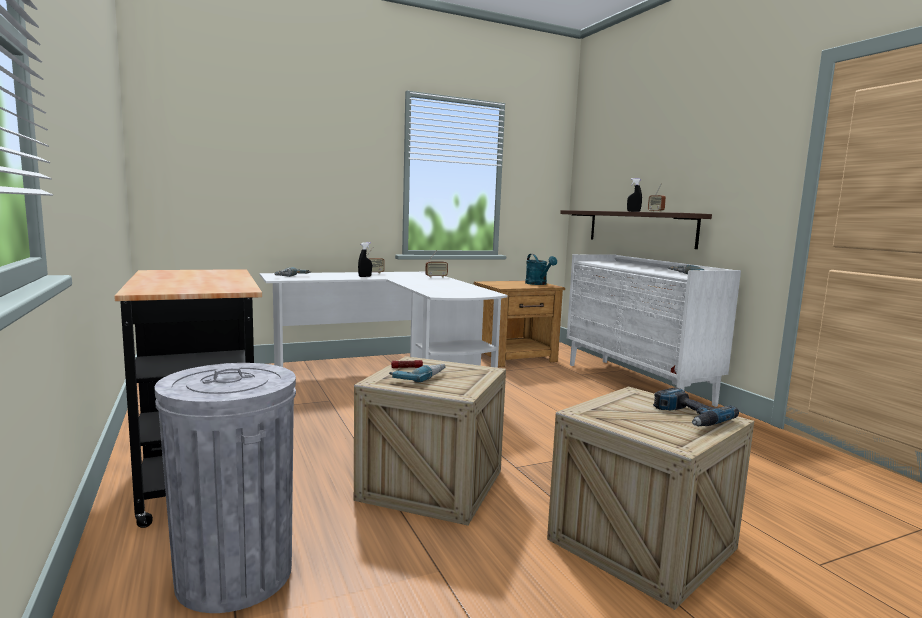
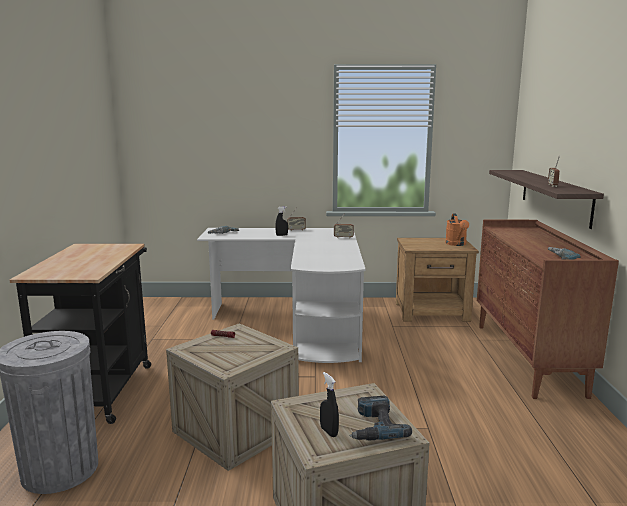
camera: 25 degrees right, 5 degrees up
(418, 377) = (218, 348): power drill -> none
(538, 284) = (457, 244): turquoise watering can -> orange watering can
(633, 211) = (541, 181): black spray bottle -> black spray bottle (329, 431)
(636, 383) = (527, 358): white cabinet -> brown cabinet

